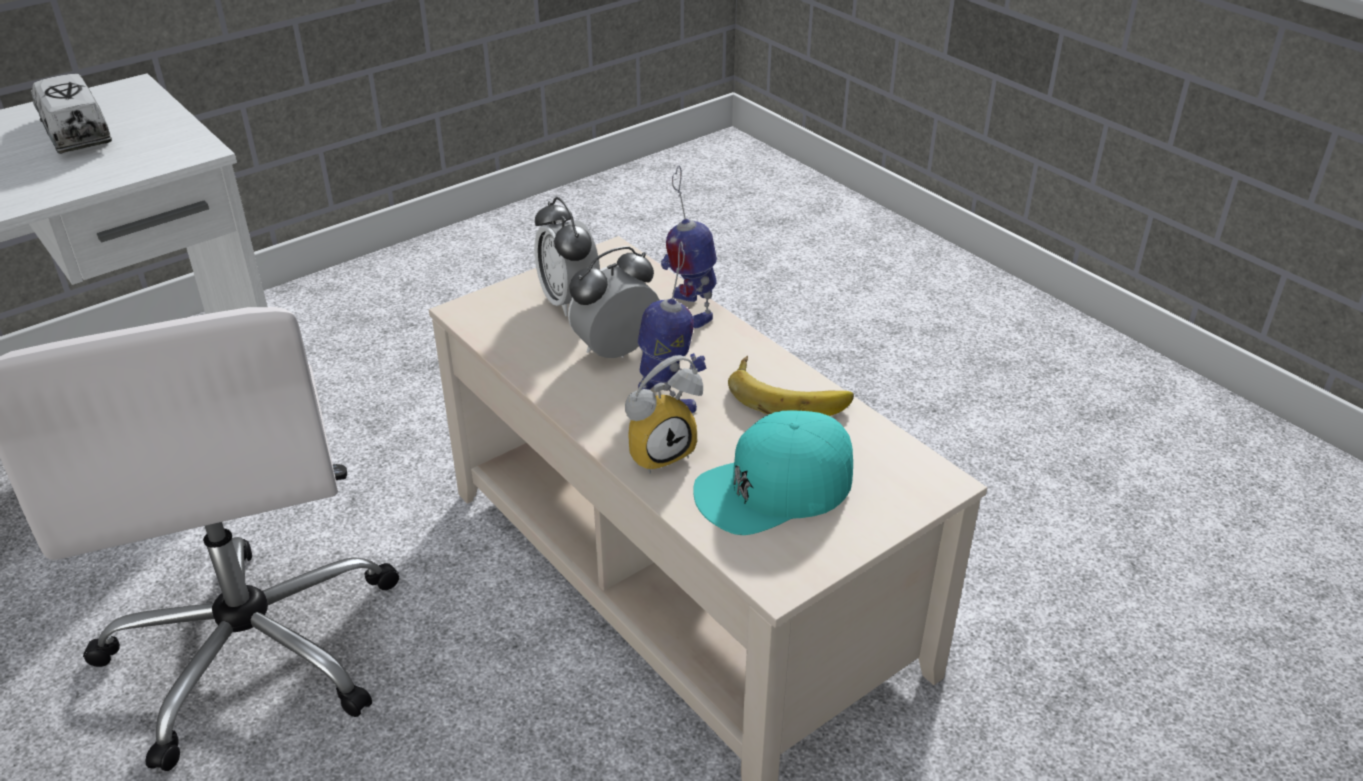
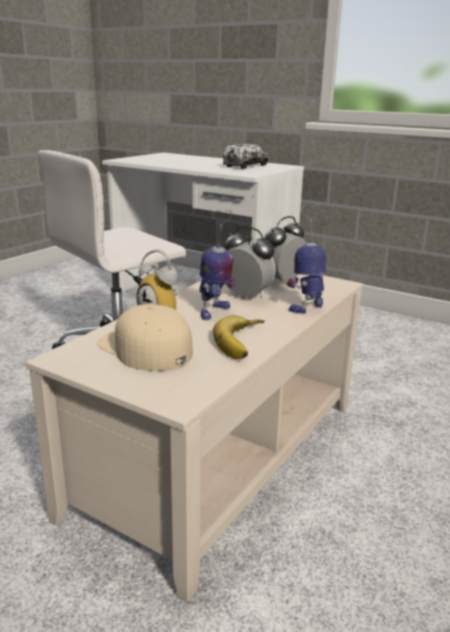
camera: 70 degrees right, 15 degrees down
(774, 487) = (145, 348): turquoise cap -> beige cap

